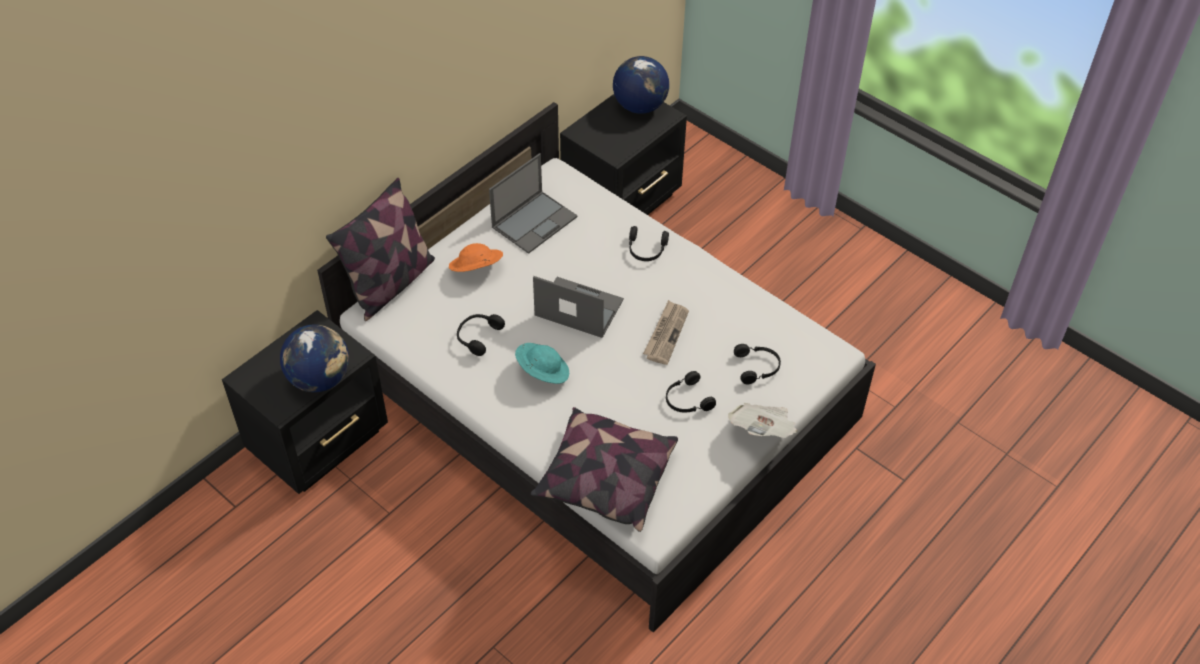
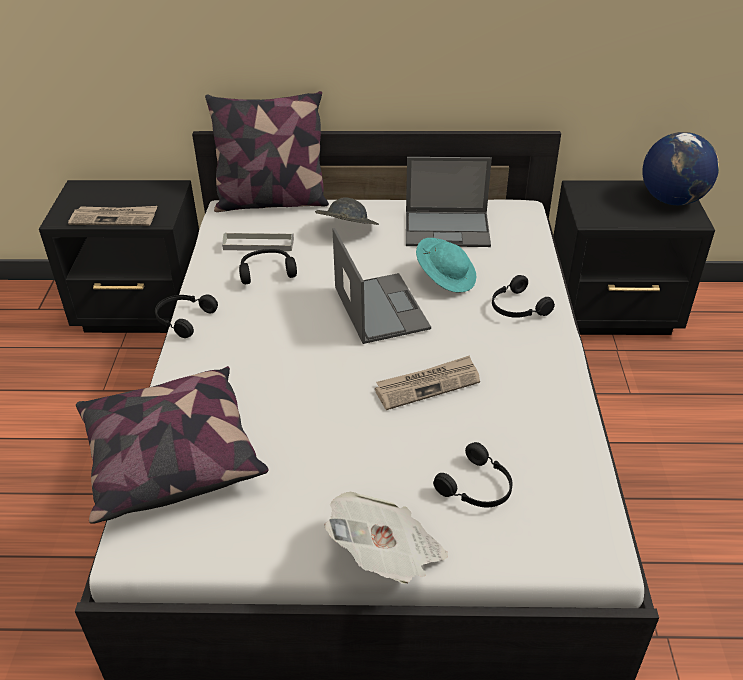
camera: 50 degrees right, 10 degrees down
(320, 379) = (114, 218): globe -> newspaper
(440, 322) = (258, 244): none -> grey tray
(476, 269) = (346, 231): orange hat -> grey hat
(542, 371) = (271, 332): turquoise hat -> turquoise hat (446, 278)
(687, 400) = (355, 456): black headphones -> black headphones (183, 319)

